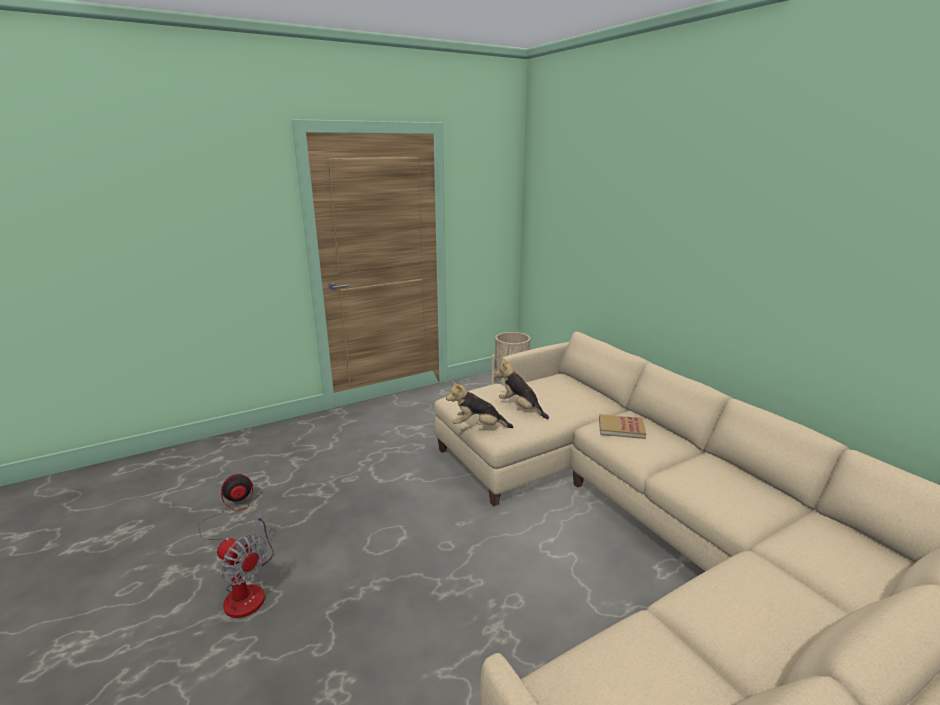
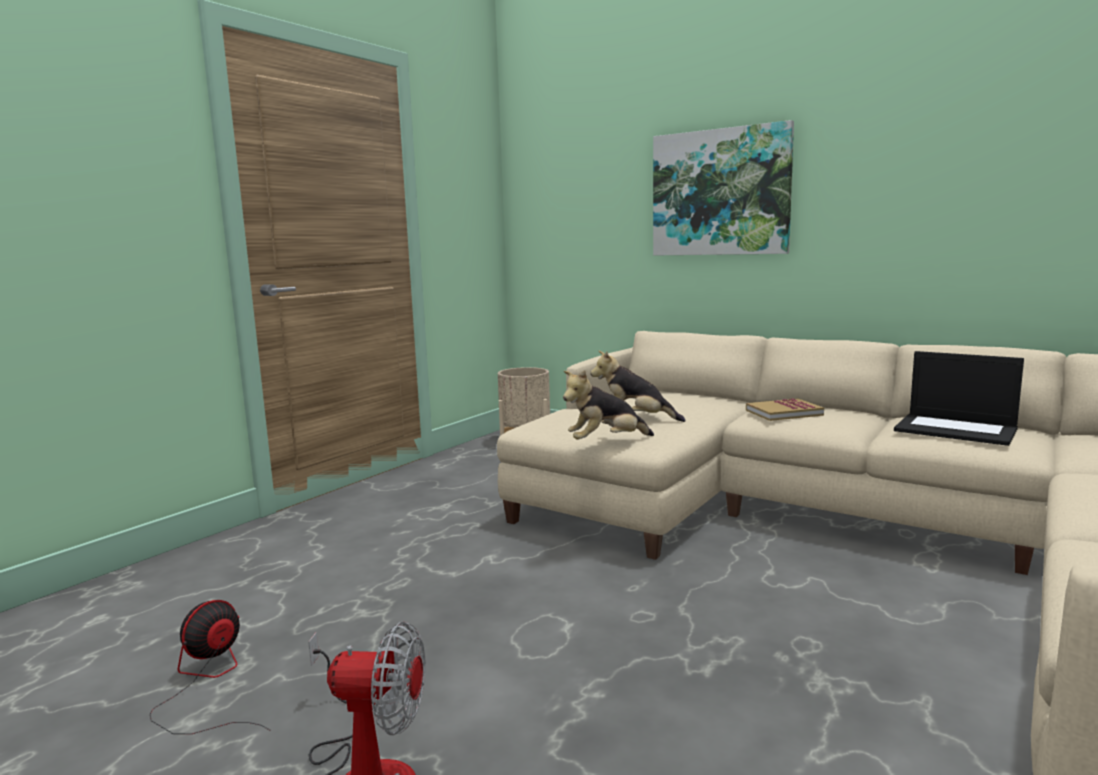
camera: 25 degrees left, 10 degrees down
(644, 241) = (720, 193): none -> picture
(720, 483) = (957, 430): none -> laptop

